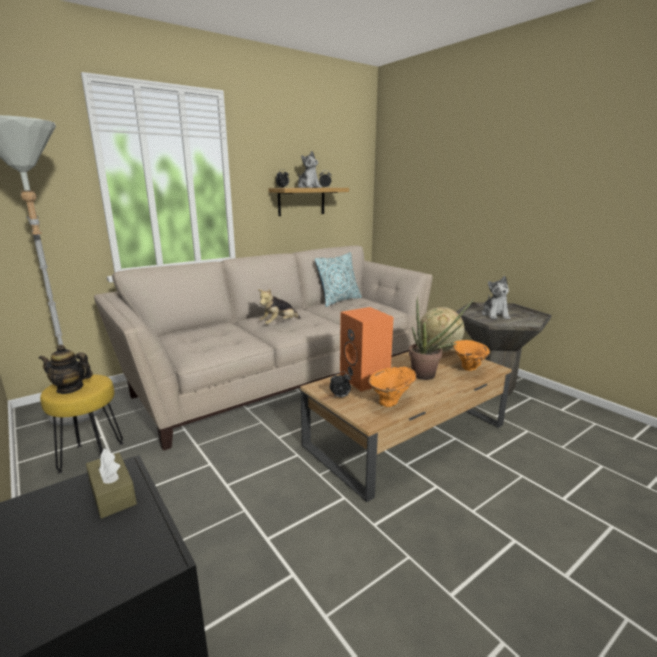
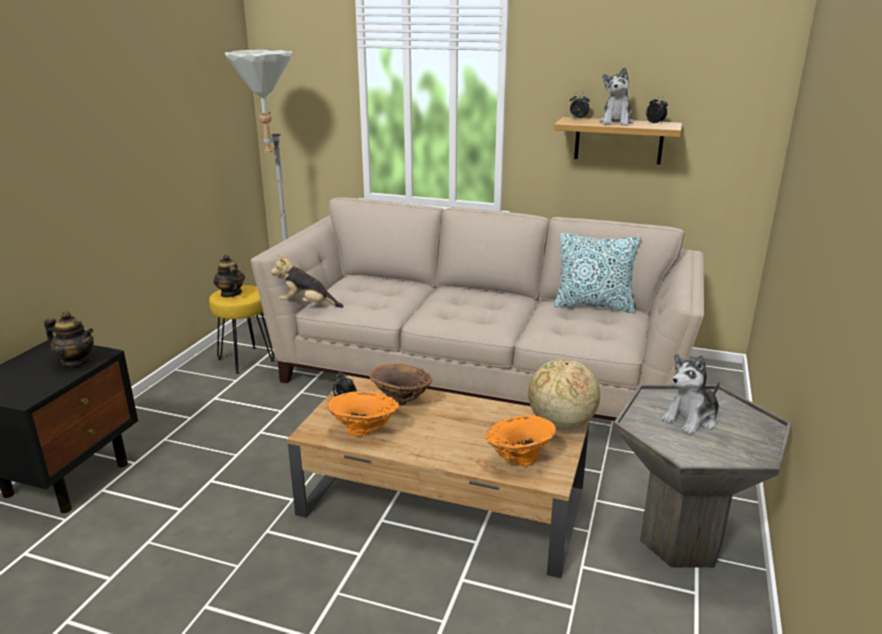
camera: 55 degrees right, 5 degrees up
(112, 494) = (77, 361): brown tissue box -> teapot
(279, 324) = (455, 305): plush toy -> plush toy (307, 305)
(366, 380) = (401, 403): orange speaker -> brown vase
(429, 376) = (460, 437): potted plant -> none

